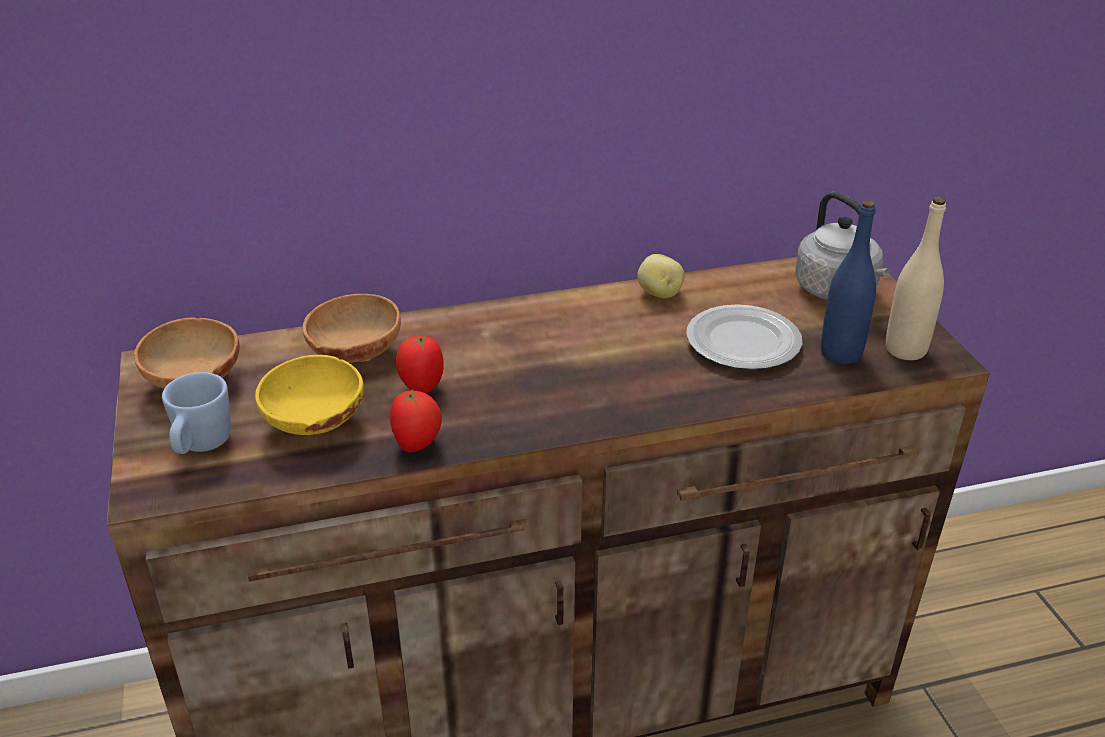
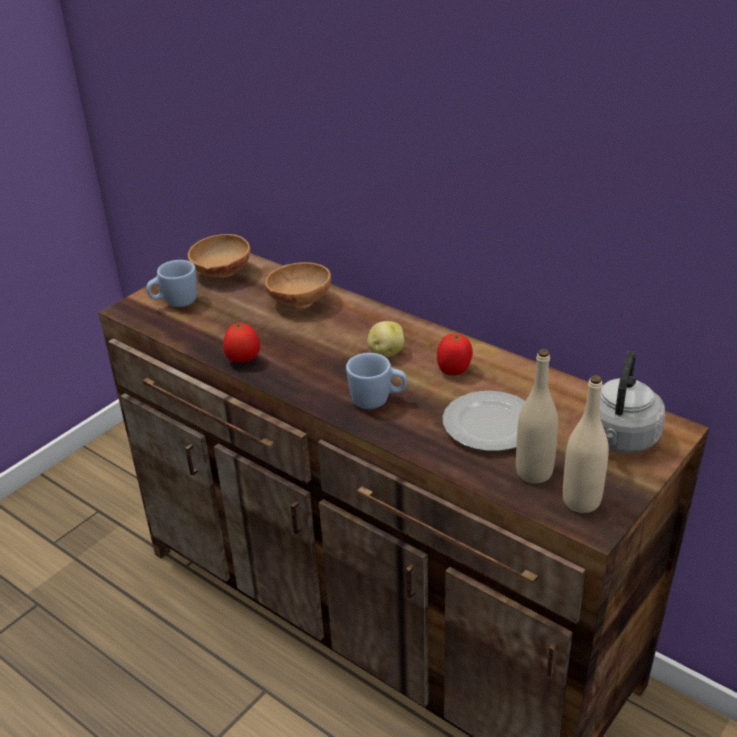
camera: 55 degrees right, 0 degrees up
(313, 424) = (225, 322): yellow bowl -> none
(422, 386) = (296, 335): tomato -> tomato (454, 370)
(622, 387) = (377, 400): none -> blue mug
(659, 293) = (504, 368): potato -> potato (386, 352)
(841, 354) = (534, 472): blue bottle -> beige bottle

